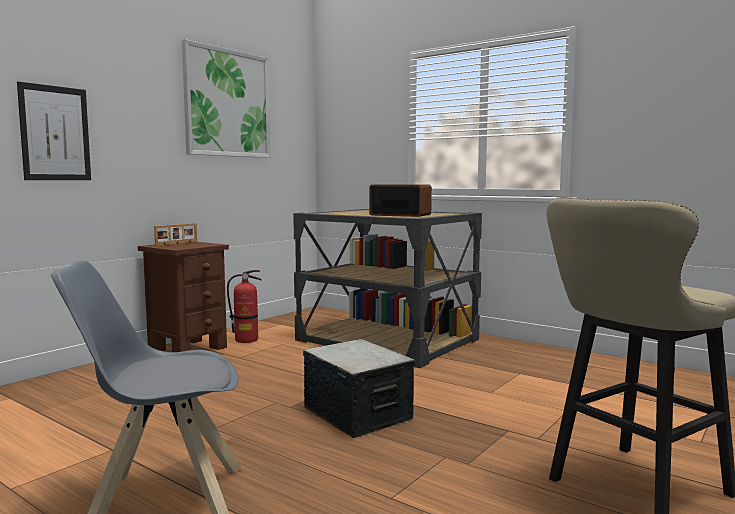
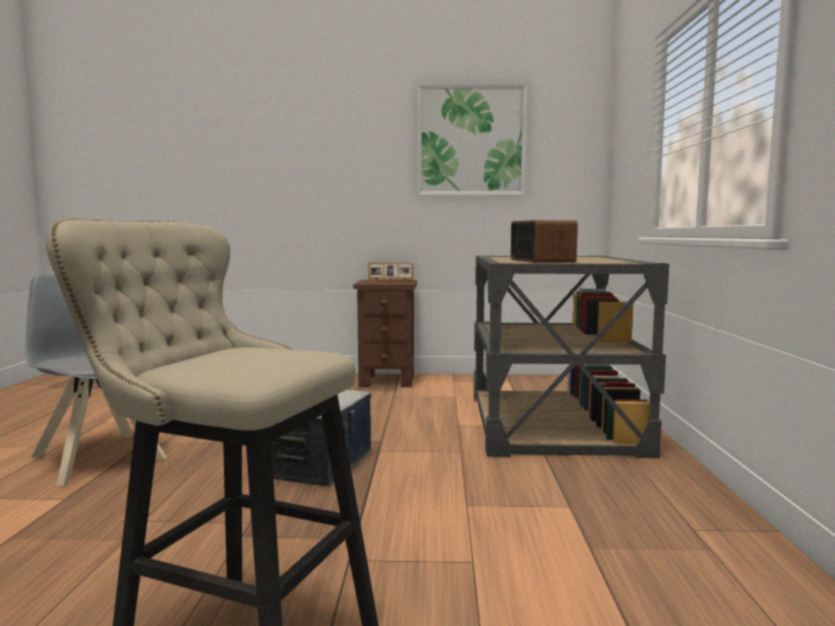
camera: 55 degrees right, 0 degrees up
(55, 133) = (295, 184): picture -> none
(246, 340) = (442, 386): fire extinguisher -> none

